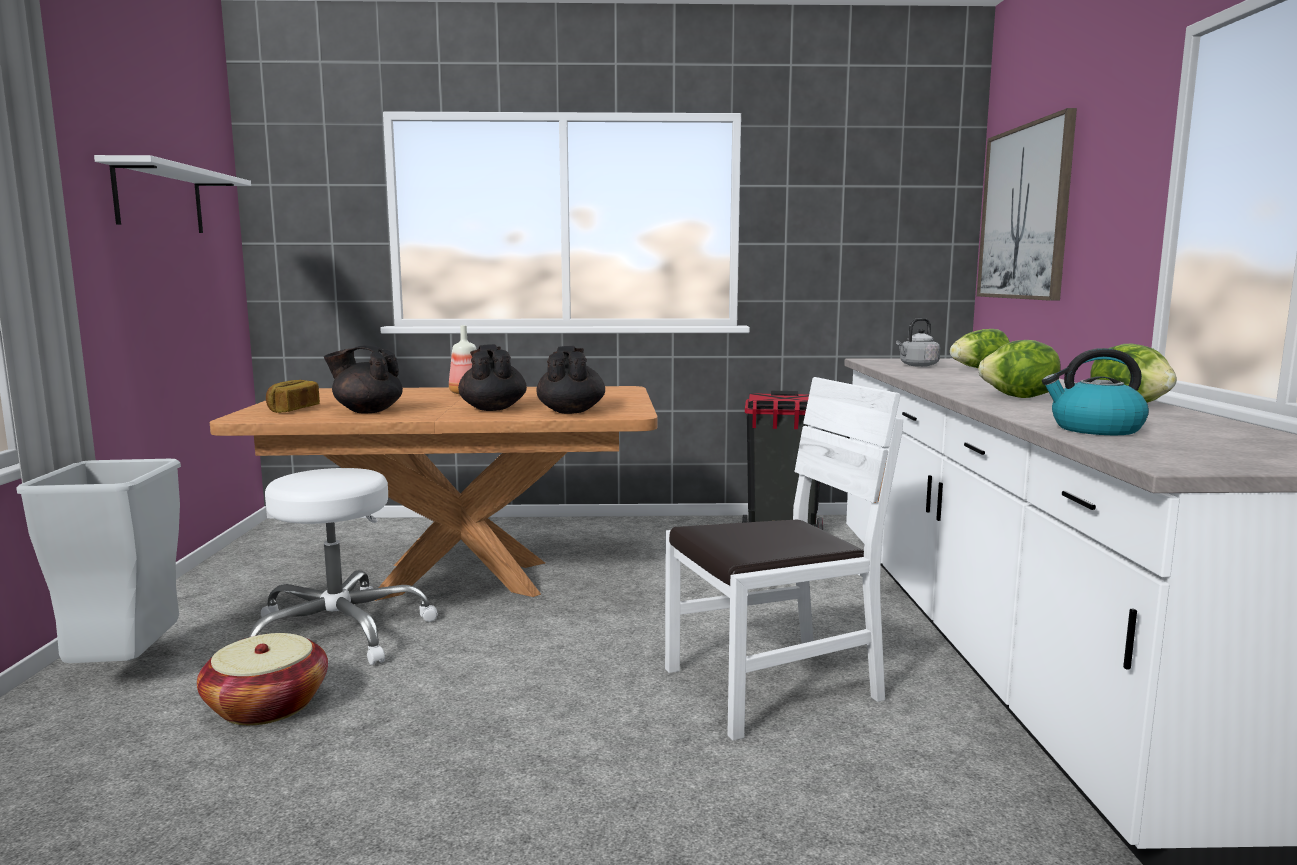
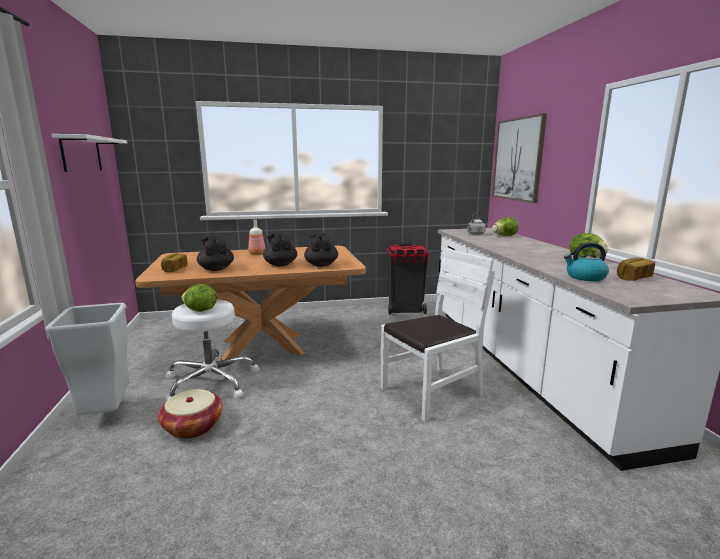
camera: 10 degrees left, 5 degrees up
(367, 411) = (216, 269): black teapot -> black teapot turned 60 degrees clockwise
(1019, 398) = (537, 256): lettuce -> lettuce (200, 310)
(1214, 433) = (632, 278): none -> bread

